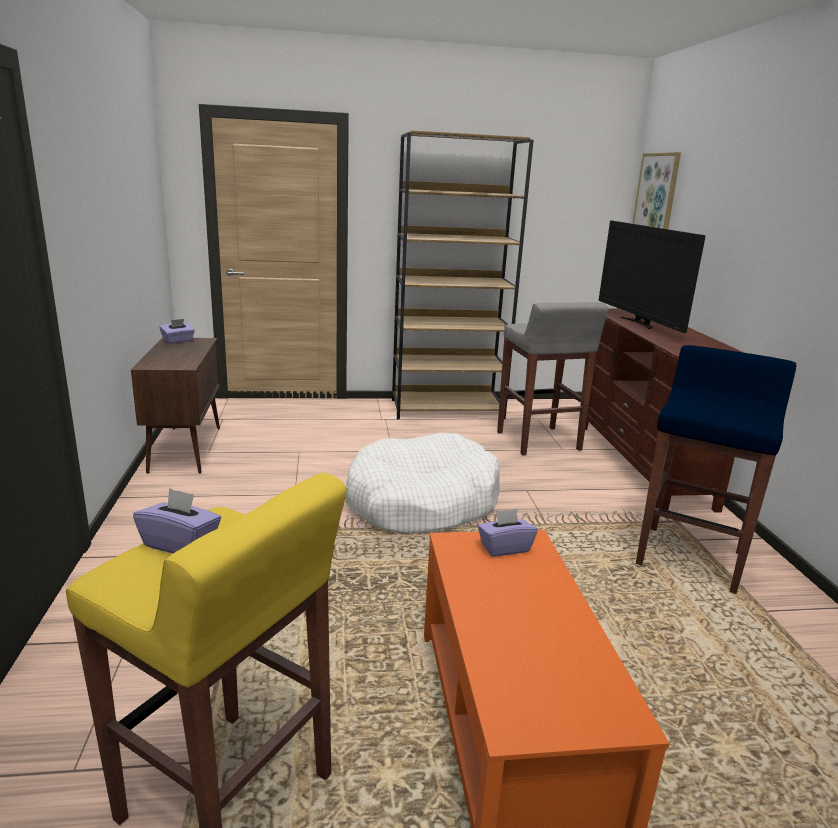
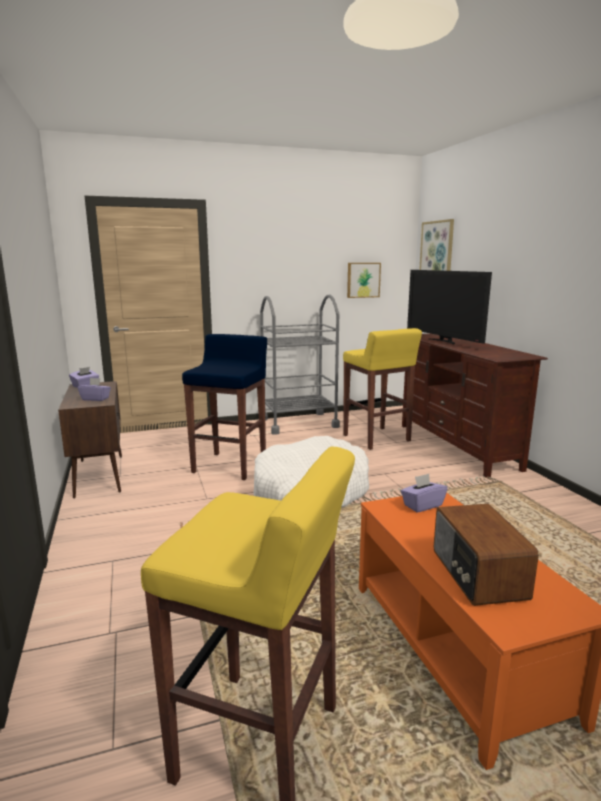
camera: 10 degrees left, 5 degrees down
(181, 544) = (217, 521): purple tissue box -> purple tissue box (95, 399)
(447, 409) = (298, 423): brown bookcase -> grey cart
(517, 651) = (477, 574): none -> radio
(538, 442) = (377, 439): grey stool -> yellow stool
(553, 228) = (363, 280): none -> picture
(690, 557) = (521, 504): blue stool -> blue stool (230, 466)

